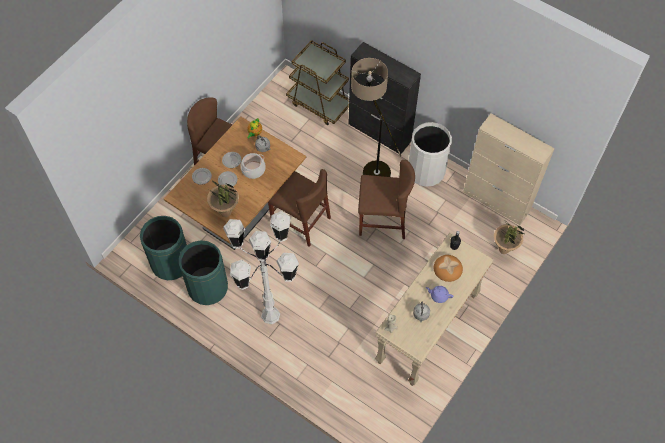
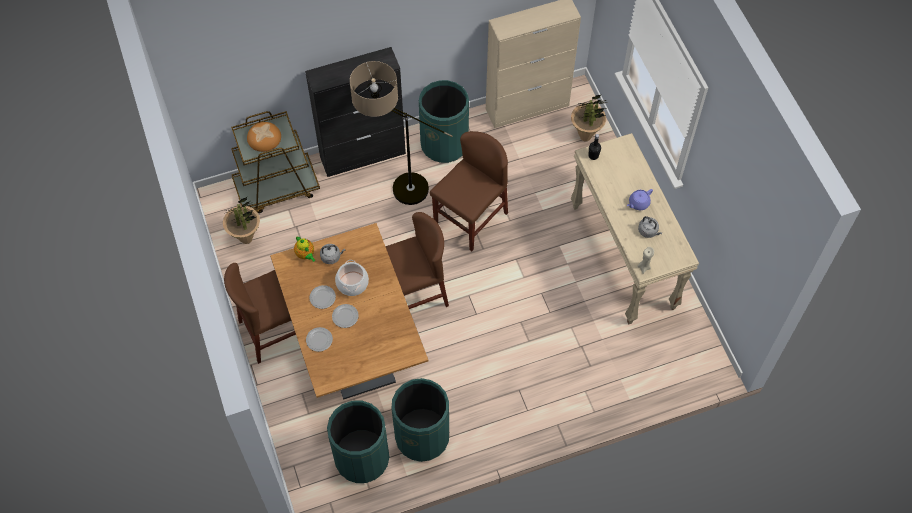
camera: 55 degrees left, 0 degrees up
(226, 212) = (386, 342): potted plant -> potted plant (246, 238)
(270, 315) = (502, 393): white floor lamp -> none
(426, 171) = (444, 144): white trash can -> green trash can
(448, 269) = (614, 177): bread -> bread (264, 138)

